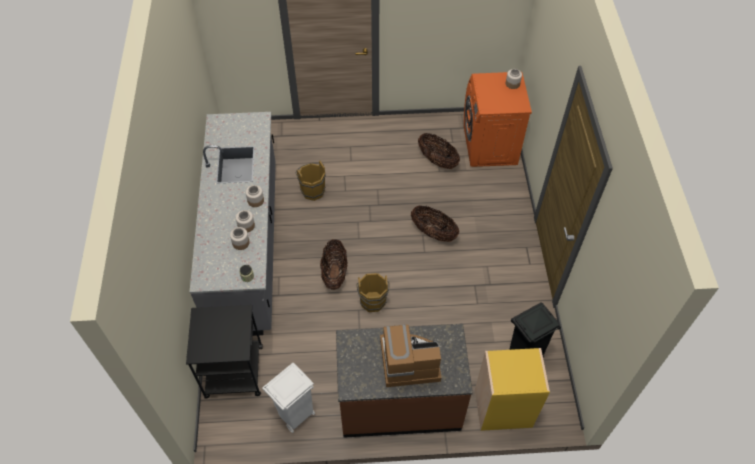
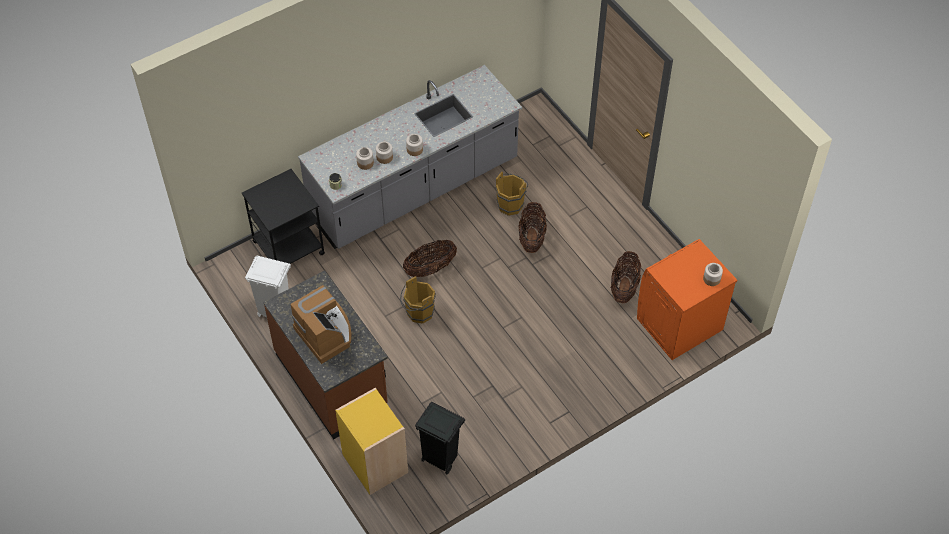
camera: 60 degrees right, 0 degrees up
(433, 233) = (530, 325): basket -> basket (531, 238)

